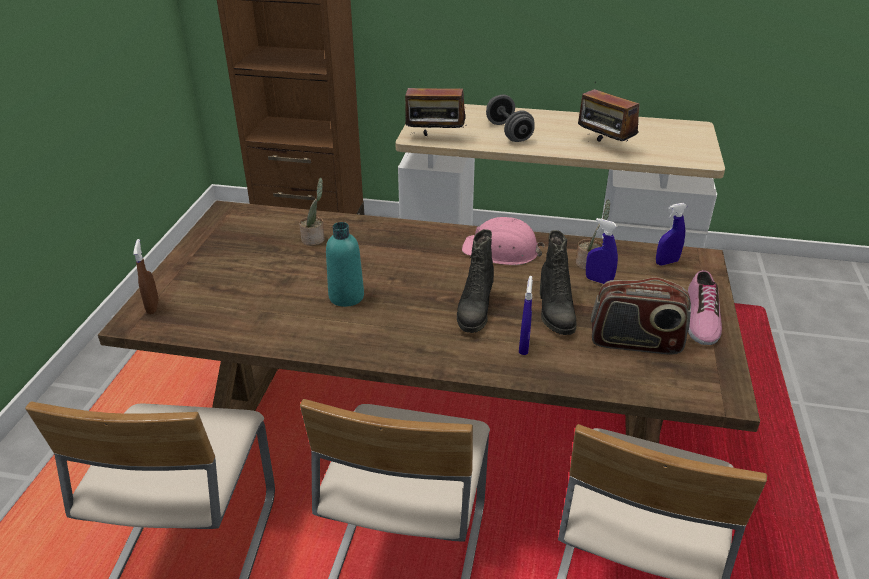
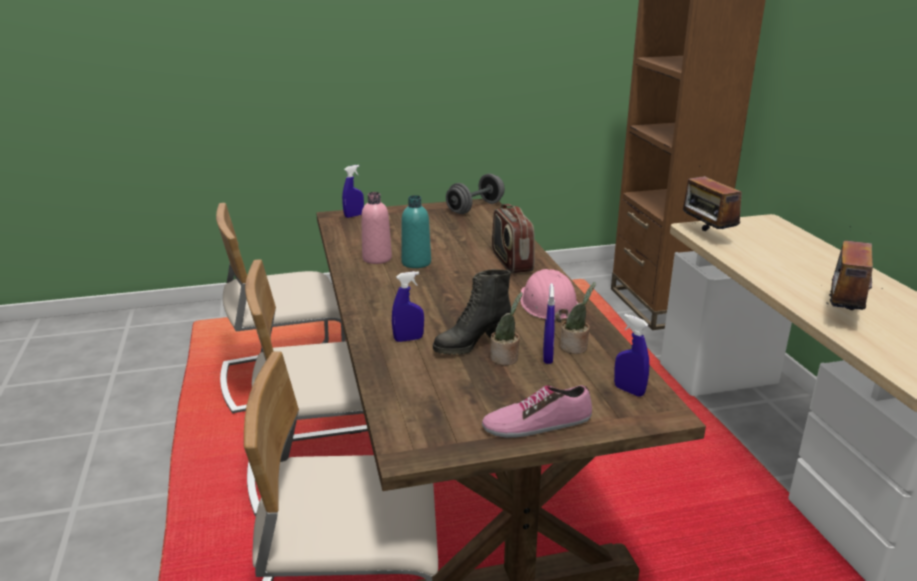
camera: 65 degrees right, 10 degrees down
(152, 306) = (354, 215): brown spray bottle -> blue spray bottle
(309, 320) = (377, 258): none -> pink bottle
(314, 239) = (481, 236): potted plant -> potted plant (506, 359)
(474, 311) = (441, 310): black boot -> none
(508, 132) = (780, 262): grey dumbbell -> grey dumbbell (475, 208)
(635, 342) = (458, 390): radio -> radio (511, 261)

